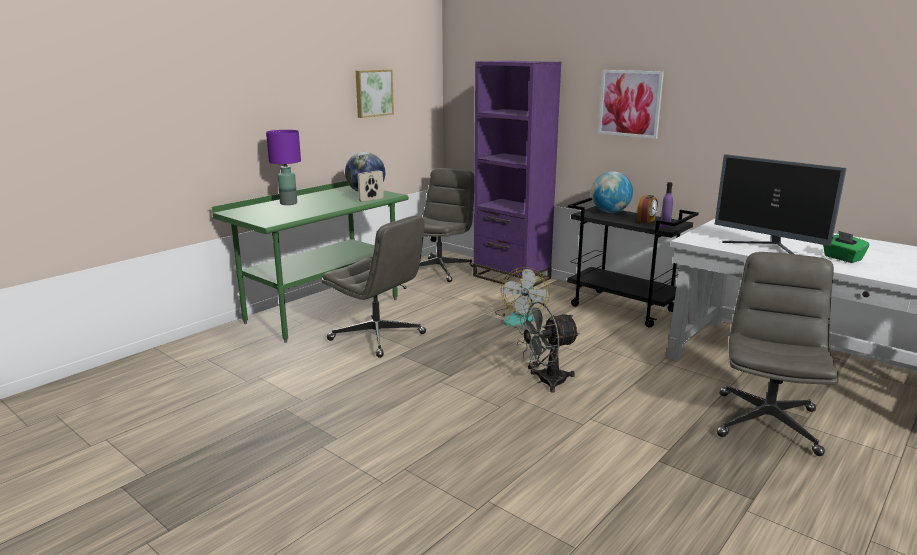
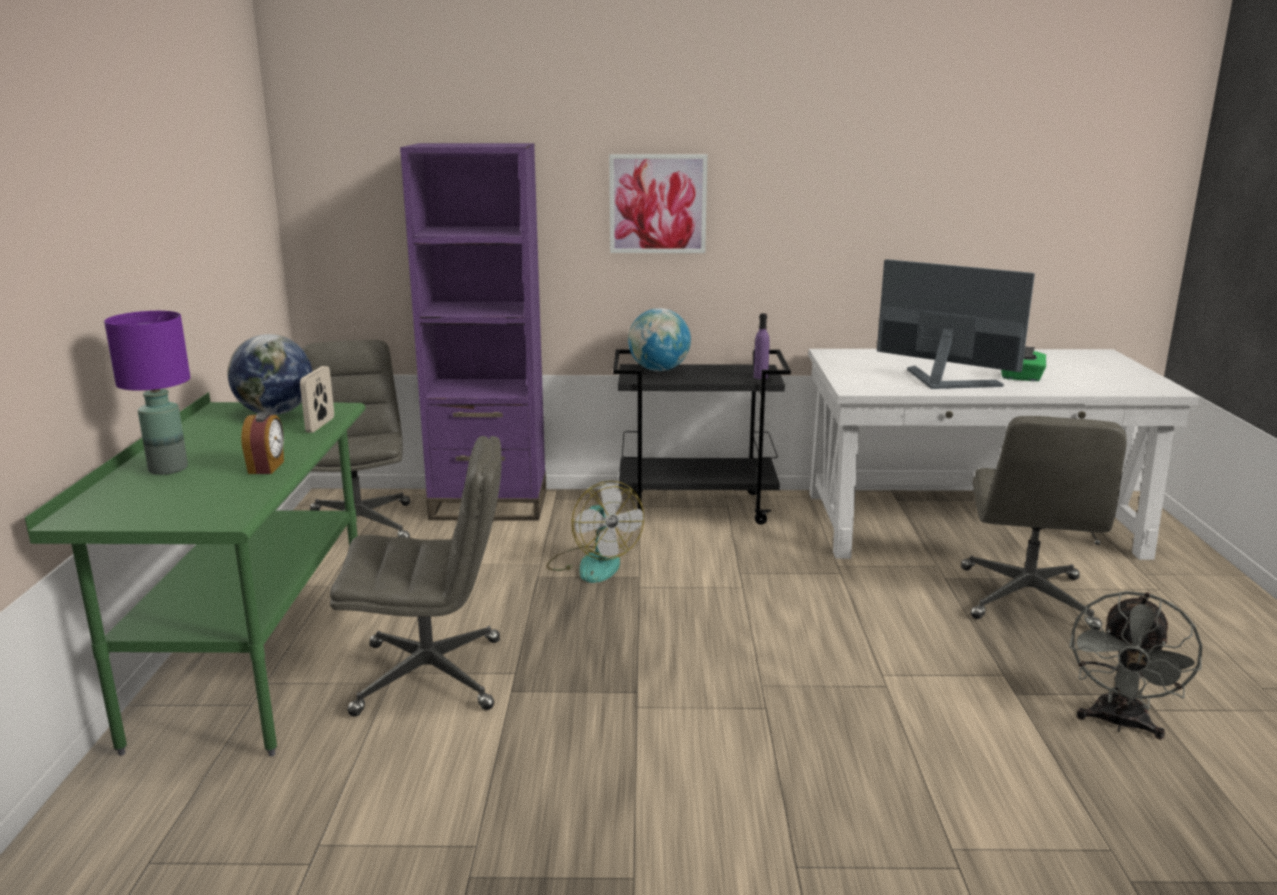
camera: 40 degrees left, 0 degrees up
(373, 93) = (205, 216): picture -> none
(545, 381) = (762, 647): grey fan -> grey fan (1119, 724)
(646, 221) = (725, 373): alarm clock -> alarm clock (267, 467)
(766, 422) = (1027, 599): grey office chair -> grey office chair turned 150 degrees counterclockwise
(768, 248) = (942, 382): monitor -> monitor turned 150 degrees counterclockwise

